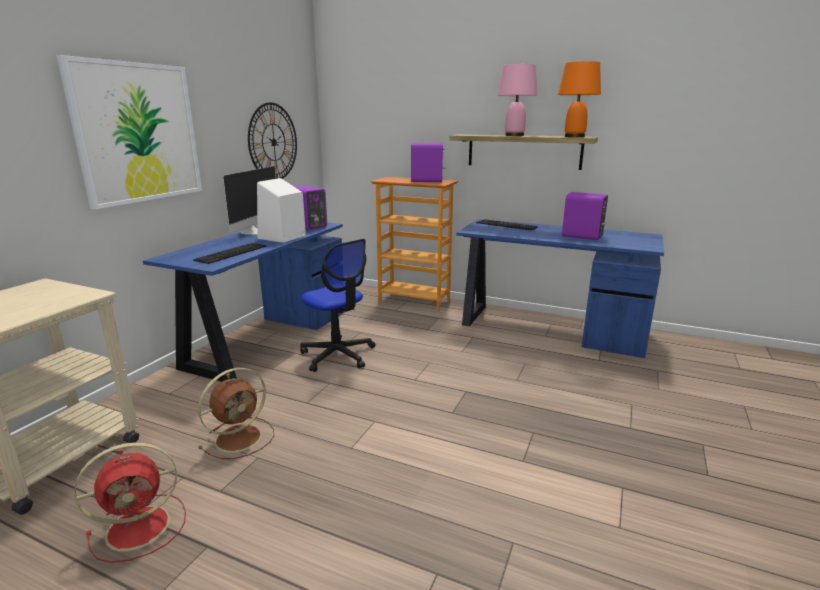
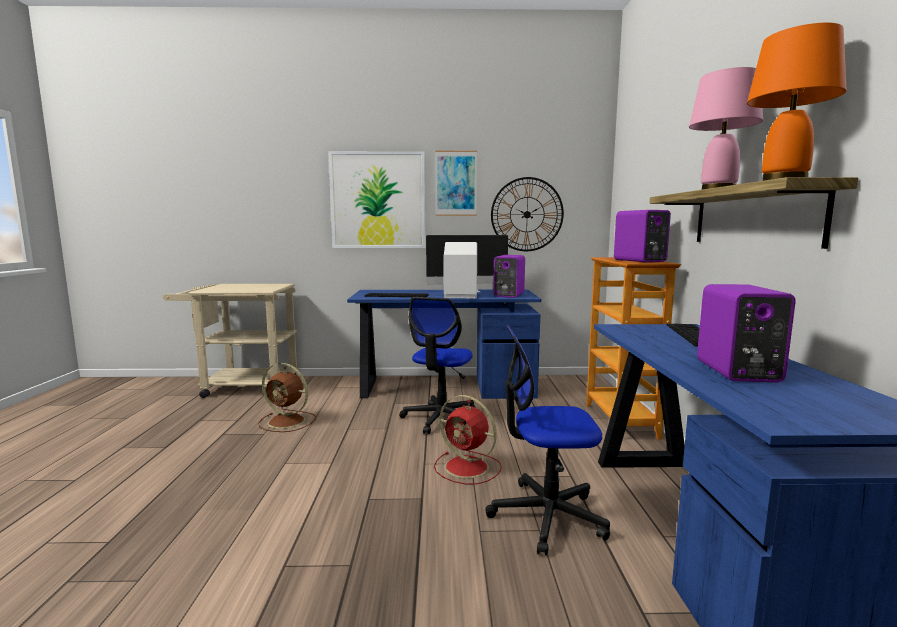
camera: 65 degrees right, 10 degrees down
(141, 526) = (187, 425): red fan -> red fan (468, 468)
(215, 109) = (456, 183): none -> picture
(512, 357) = (546, 516): none -> office chair

